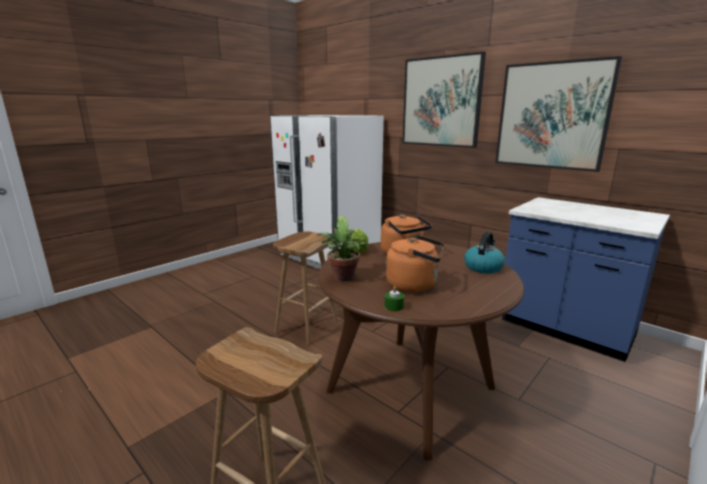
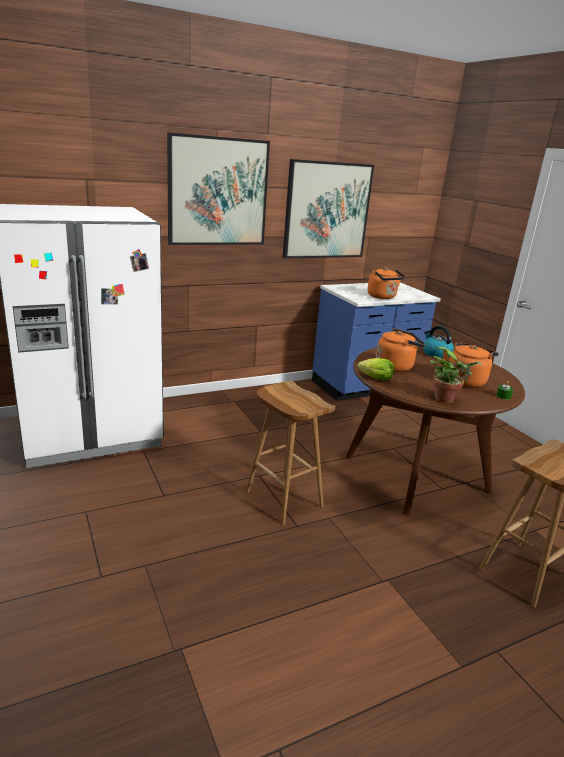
camera: 70 degrees left, 5 degrees up
(565, 214) = (383, 297): none -> orange kettle

